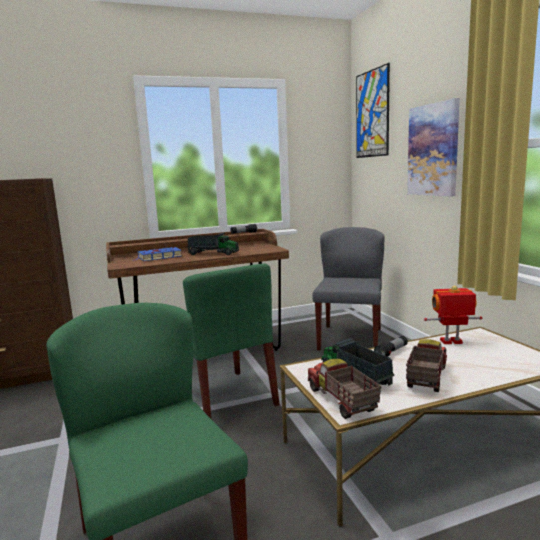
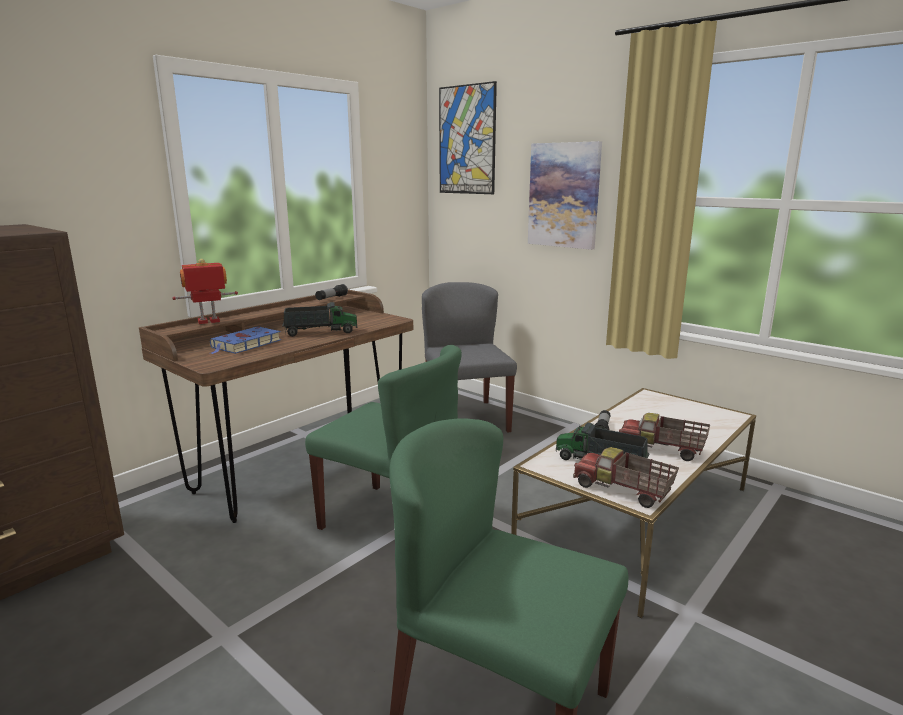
camera: 30 degrees left, 5 degrees up
(425, 377) = (661, 450): toy truck -> toy truck turned 60 degrees counterclockwise
(451, 342) = (639, 409): toy robot -> toy robot (209, 322)

